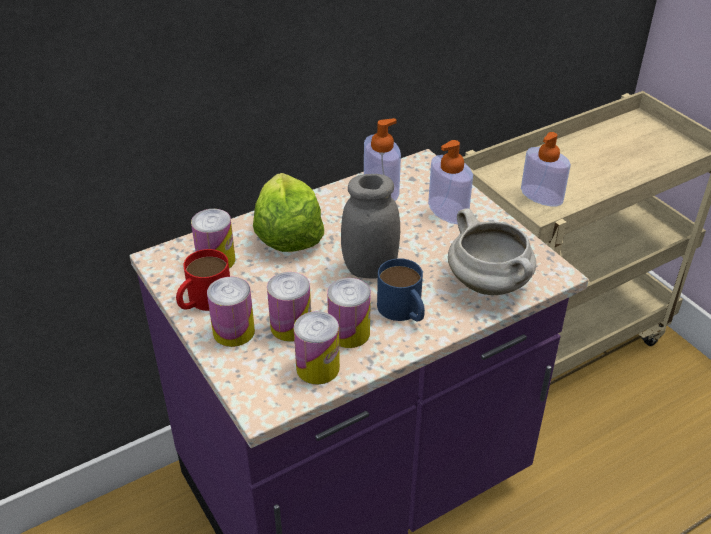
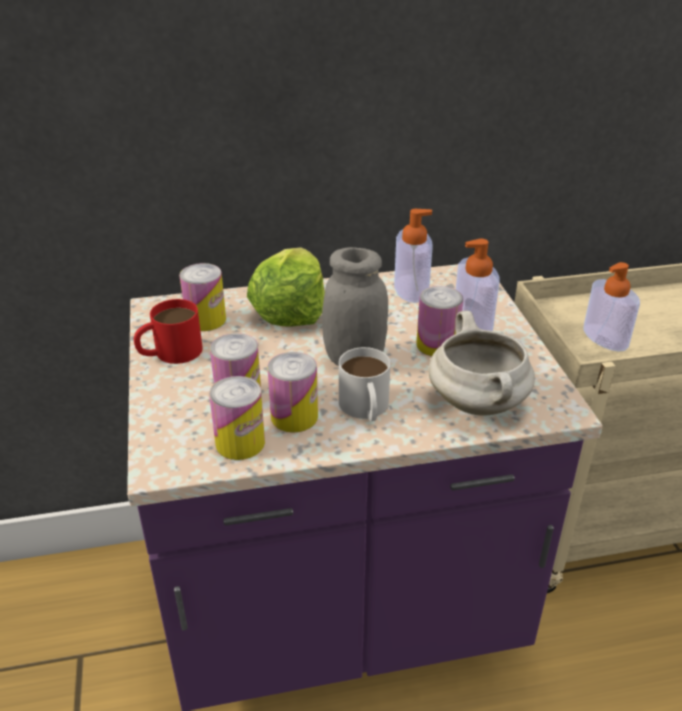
camera: 20 degrees right, 5 degrees down
(234, 331) = (179, 387): can -> can (437, 344)
(403, 311) = (365, 409): blue mug -> white mug

